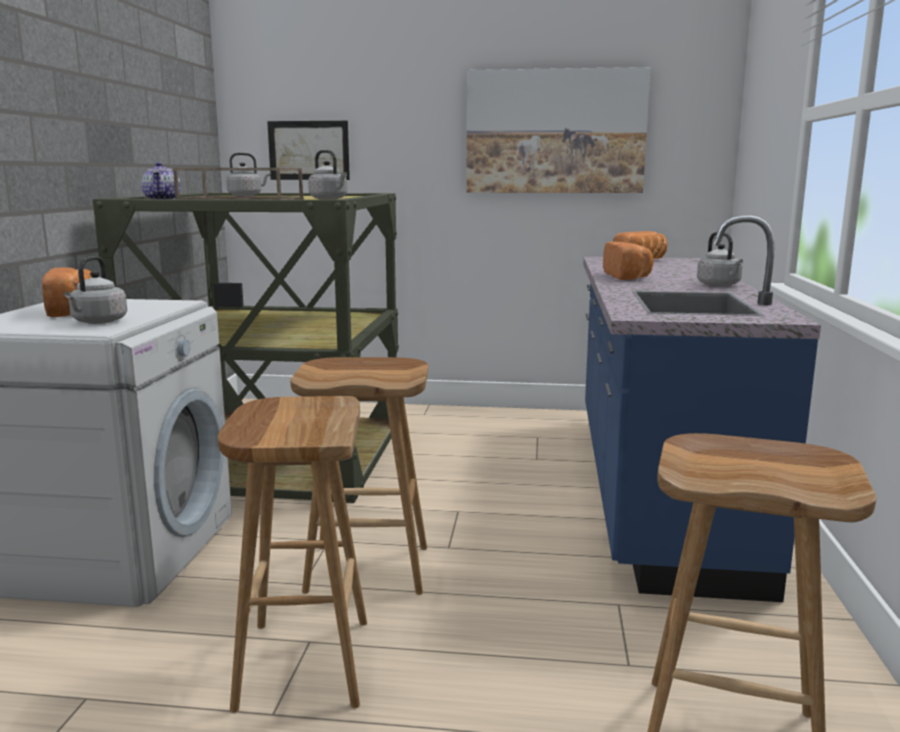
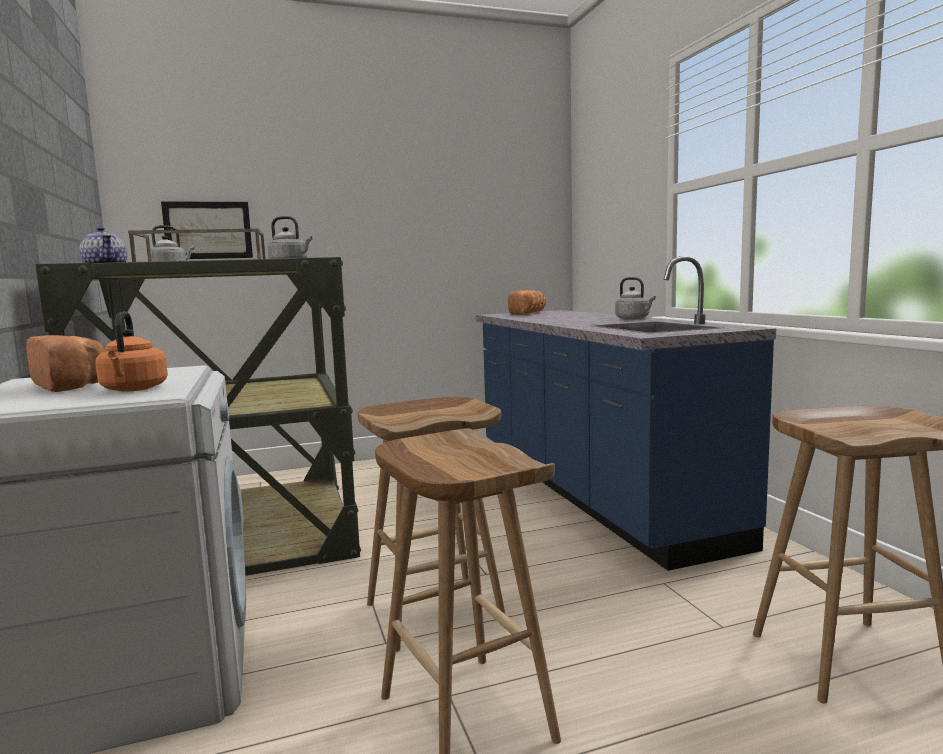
camera: 25 degrees left, 5 degrees down
(98, 322) = (133, 389): grey kettle -> orange kettle
(555, 132) = (437, 213): picture -> none
(628, 277) = (555, 320): bread -> none

